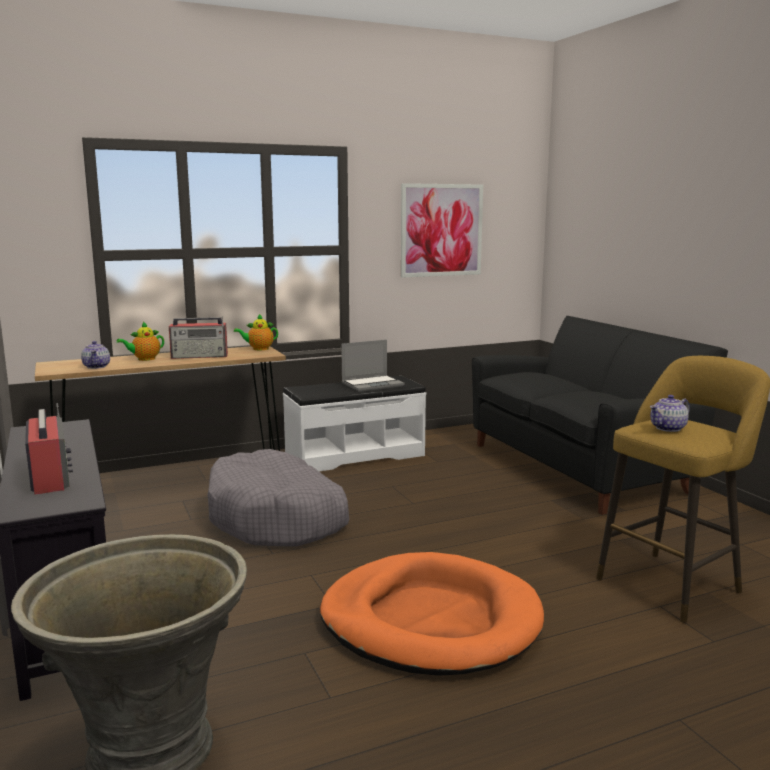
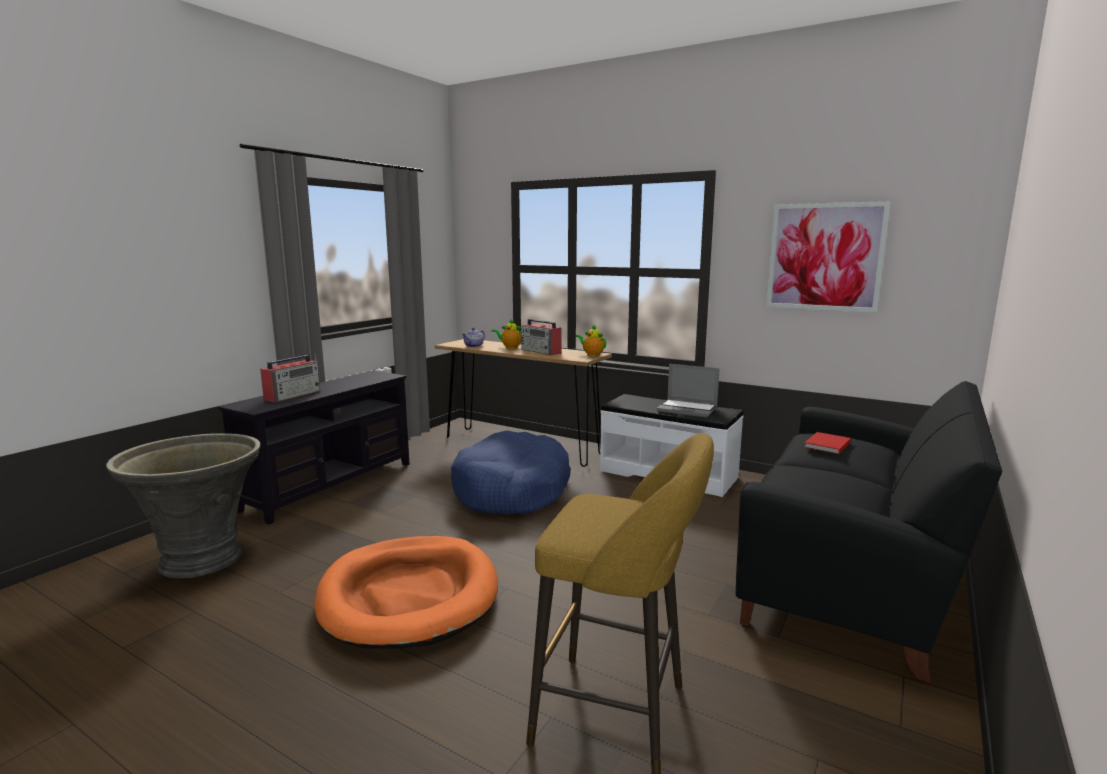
camera: 55 degrees right, 0 degrees up
(277, 518) = (512, 490): grey dog bed -> blue dog bed
(535, 378) = (826, 445): none -> red book
(668, 428) = (599, 510): teapot -> none

